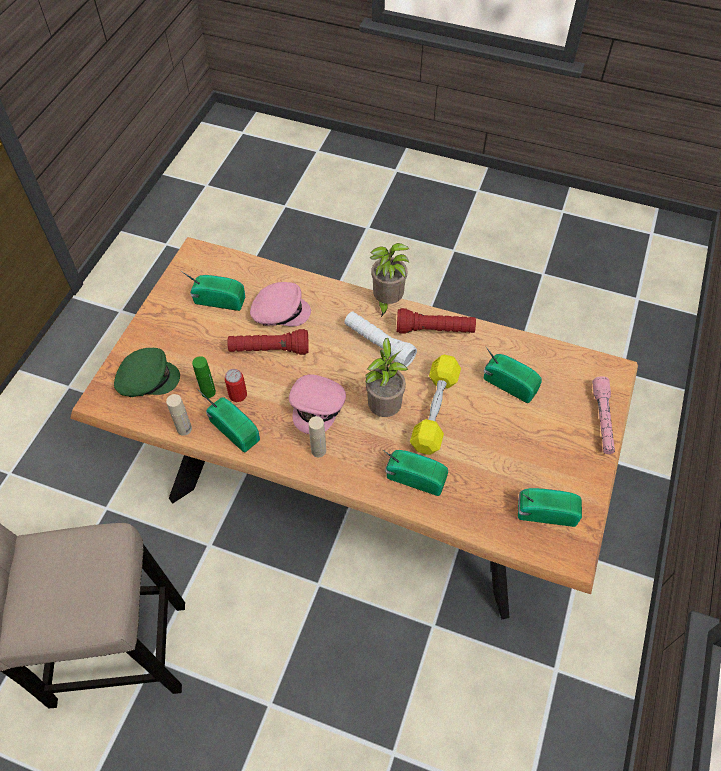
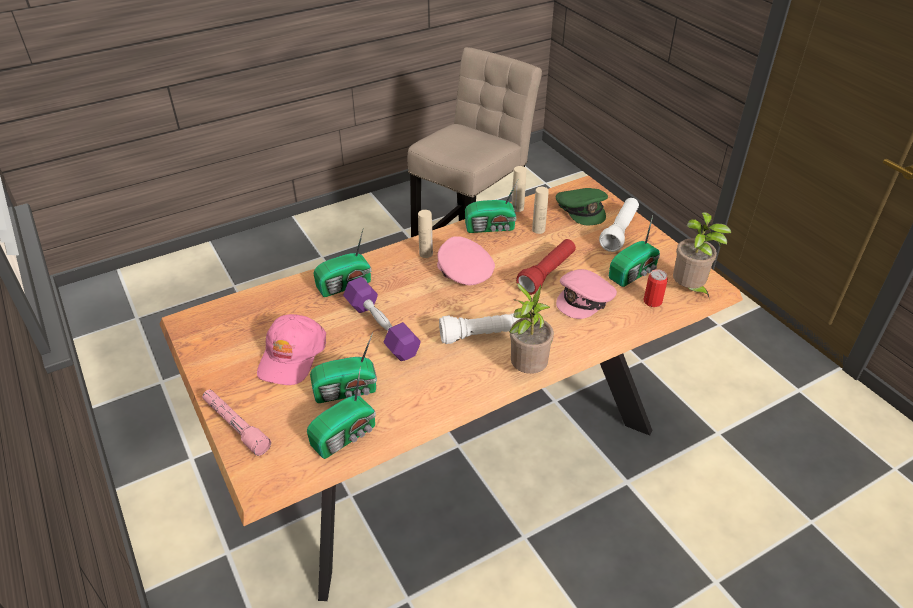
camera: 130 degrees right, 15 degrees down
(147, 379) = (582, 210): green cap -> green cap turned 60 degrees counterclockwise
(164, 335) = (619, 232): none -> white flashlight
(208, 392) = (538, 230): green bottle -> beige bottle
(238, 395) = (520, 241): can -> can (652, 301)
(384, 408) = (419, 303): potted plant -> potted plant (689, 290)
(435, 330) = (458, 381): red flashlight -> none
(435, 411) = (381, 328): yellow dumbbell -> purple dumbbell
(519, 444) = (291, 356): none -> pink cap
(544, 511) = (230, 330): radio -> radio (346, 436)

